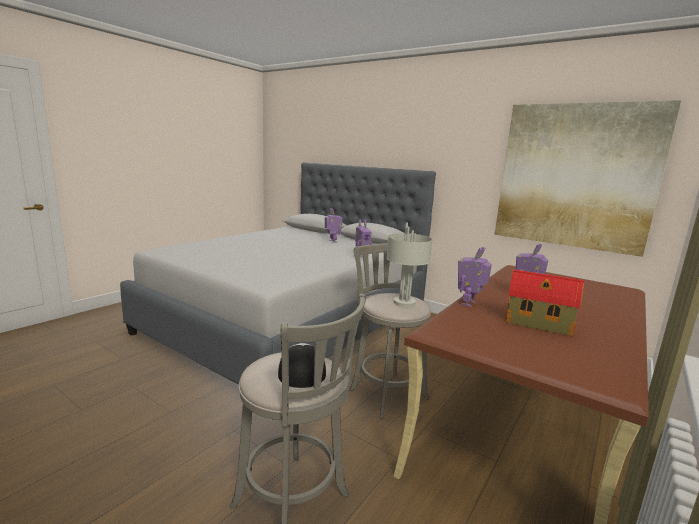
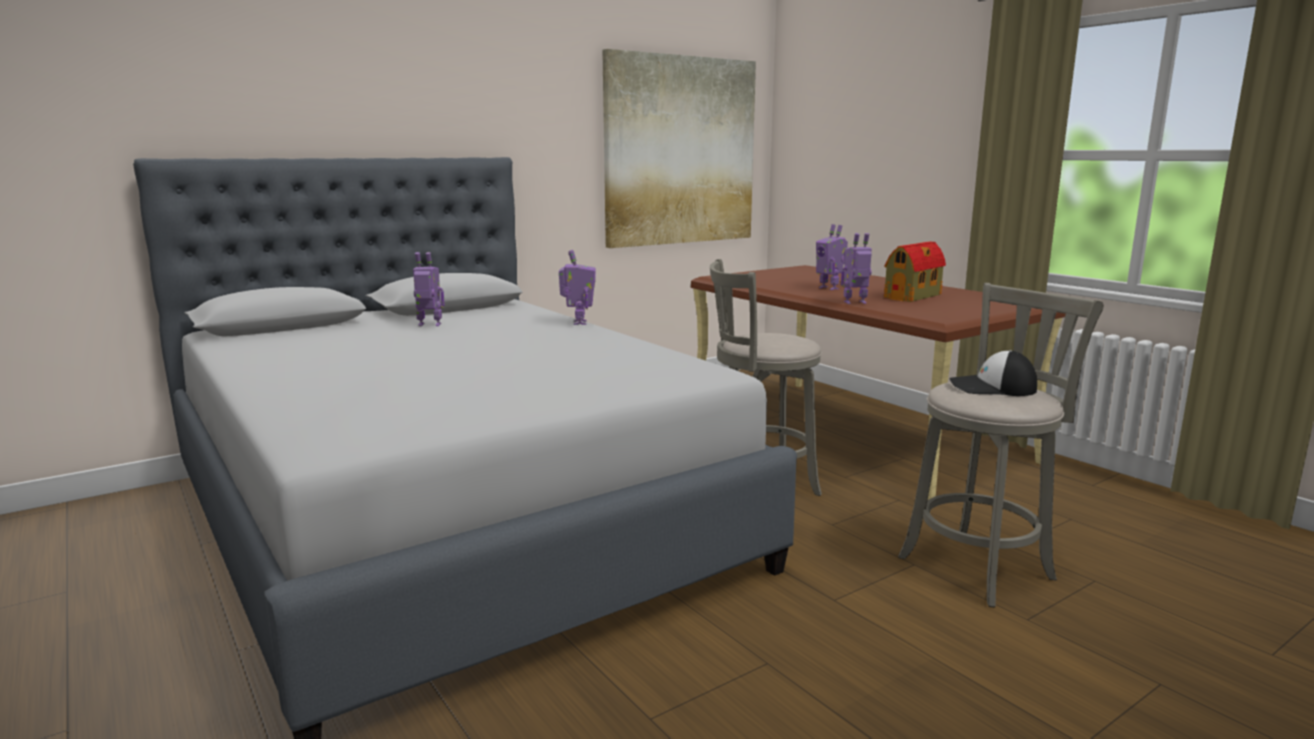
camera: 70 degrees left, 0 degrees up
(404, 302) = (778, 337): grey table lamp -> none
(469, 304) = (855, 303): toy robot -> toy robot turned 120 degrees clockwise

